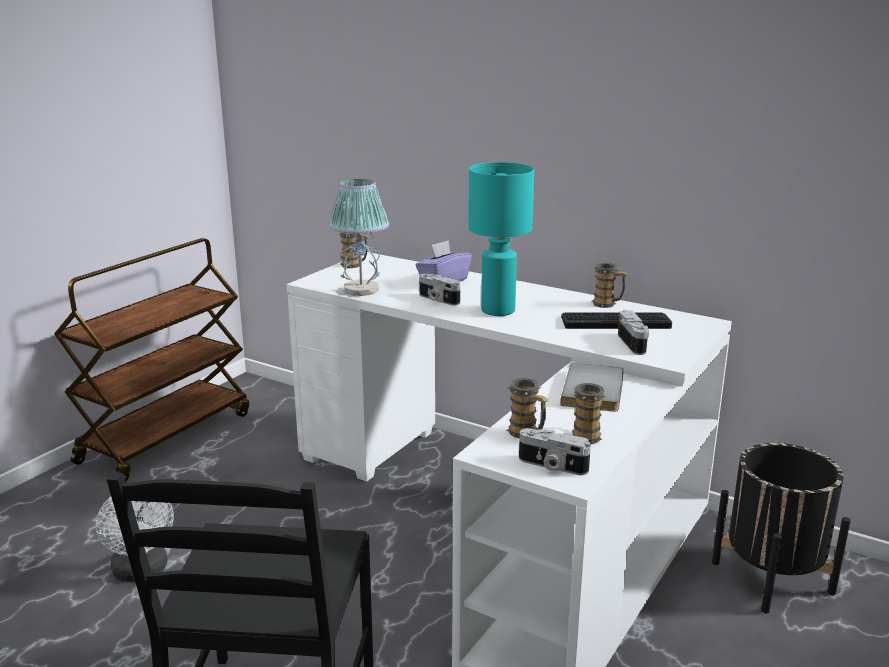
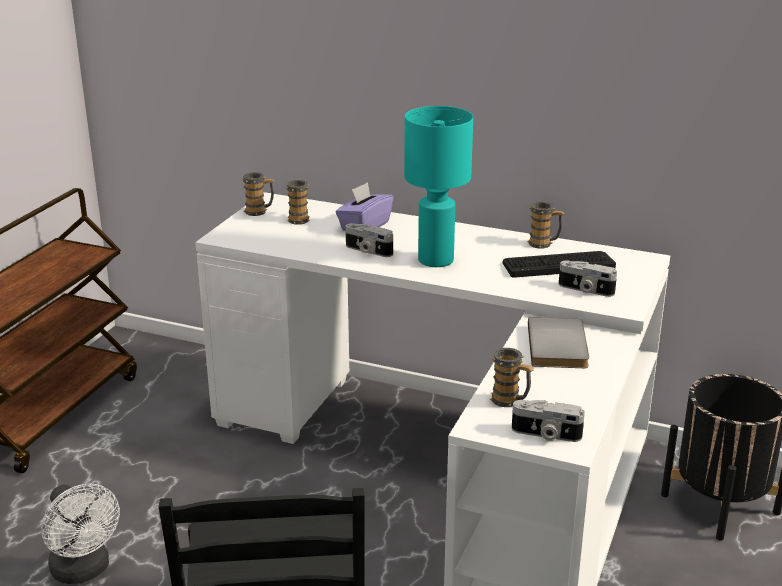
camera: 10 degrees left, 5 degrees up
(361, 290) = (281, 244): table lamp -> none
(584, 434) = (564, 397): mug -> mug (297, 219)
(634, 343) = (585, 290): camera -> camera turned 135 degrees clockwise

